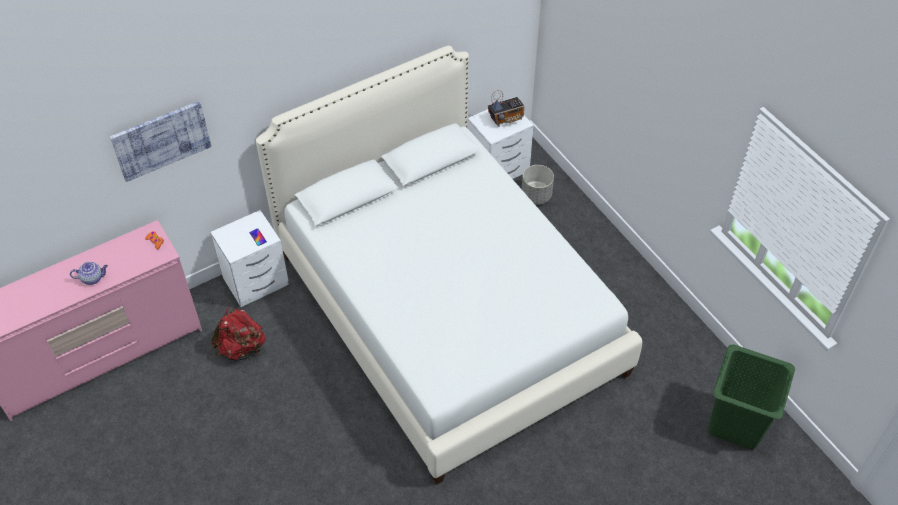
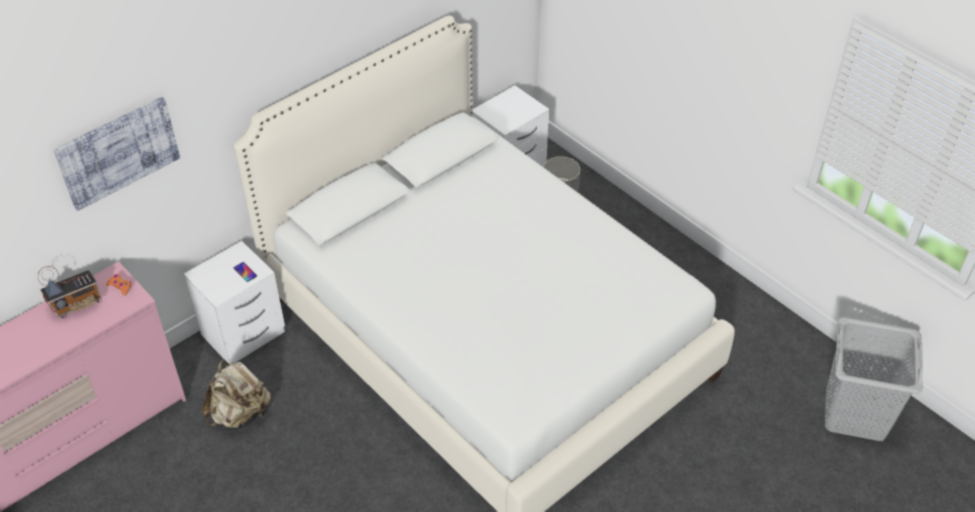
camera: 10 degrees left, 5 degrees down
(93, 278) = (45, 340): teapot -> none
(241, 348) = (240, 414): red backpack -> beige backpack
(506, 118) = (516, 106): radio -> radio (77, 304)
(736, 423) = (855, 414): green laundry basket -> grey laundry basket

